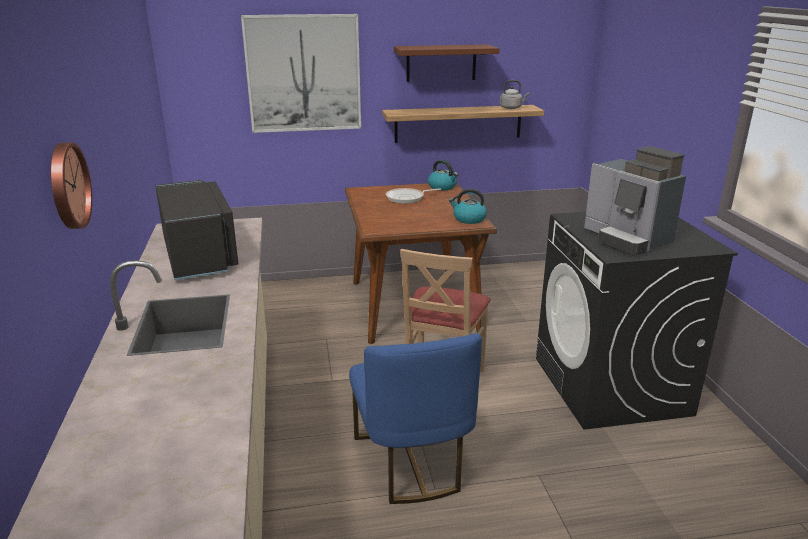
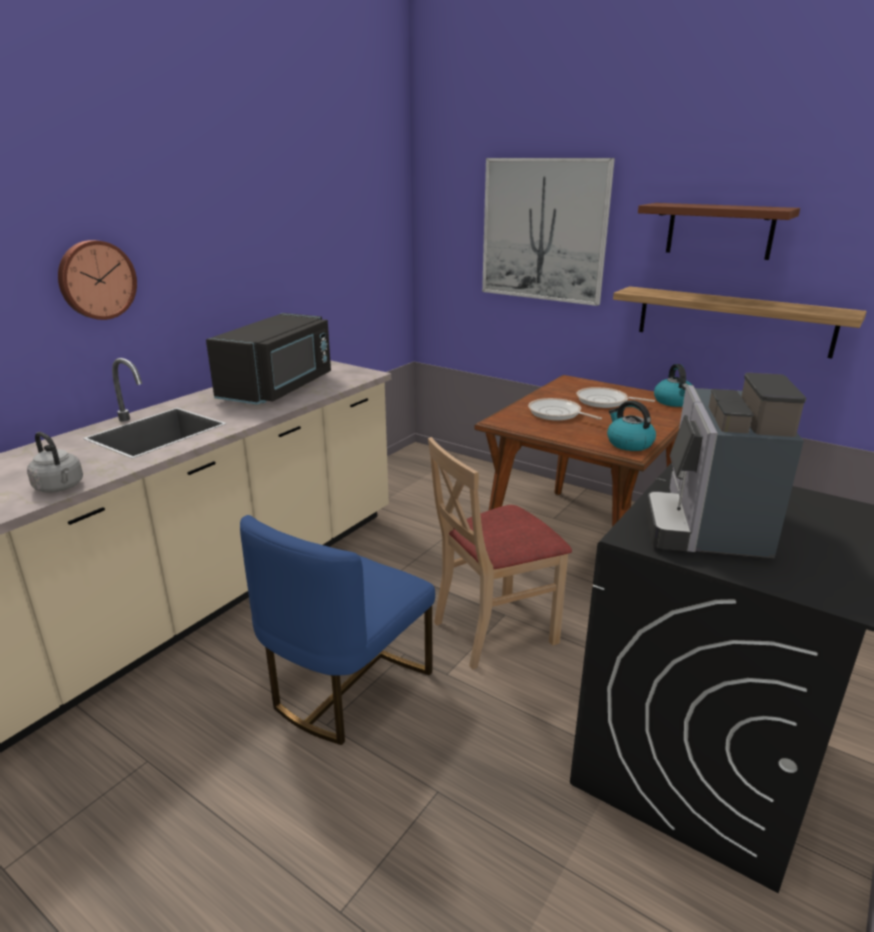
camera: 45 degrees right, 0 degrees up
(397, 214) = (557, 414): none -> frying pan
(512, 108) = (814, 309): grey kettle -> grey kettle (60, 487)

